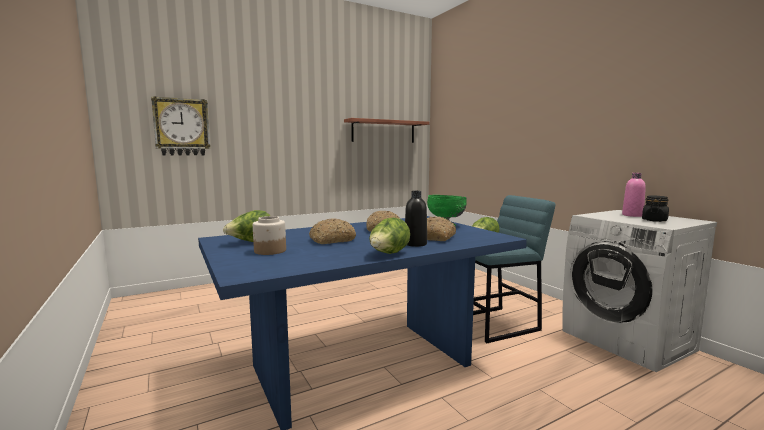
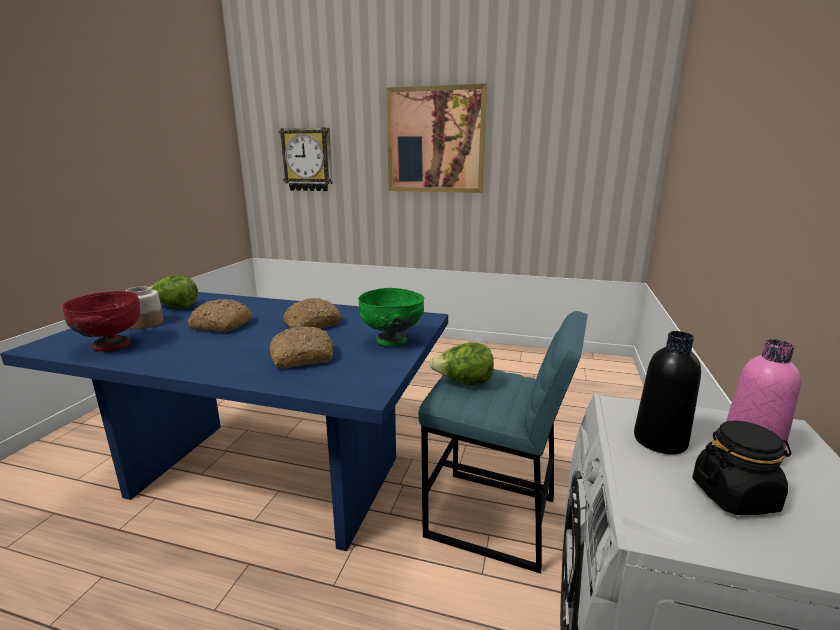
camera: 45 degrees right, 10 degrees up
(301, 116) = (435, 140): none -> picture
(302, 261) = (111, 346): none -> red bowl
(383, 131) = (565, 157): shelf -> none
(388, 254) = (173, 366): lettuce -> none
(415, 244) = (246, 360): black bottle -> black bottle (660, 440)

